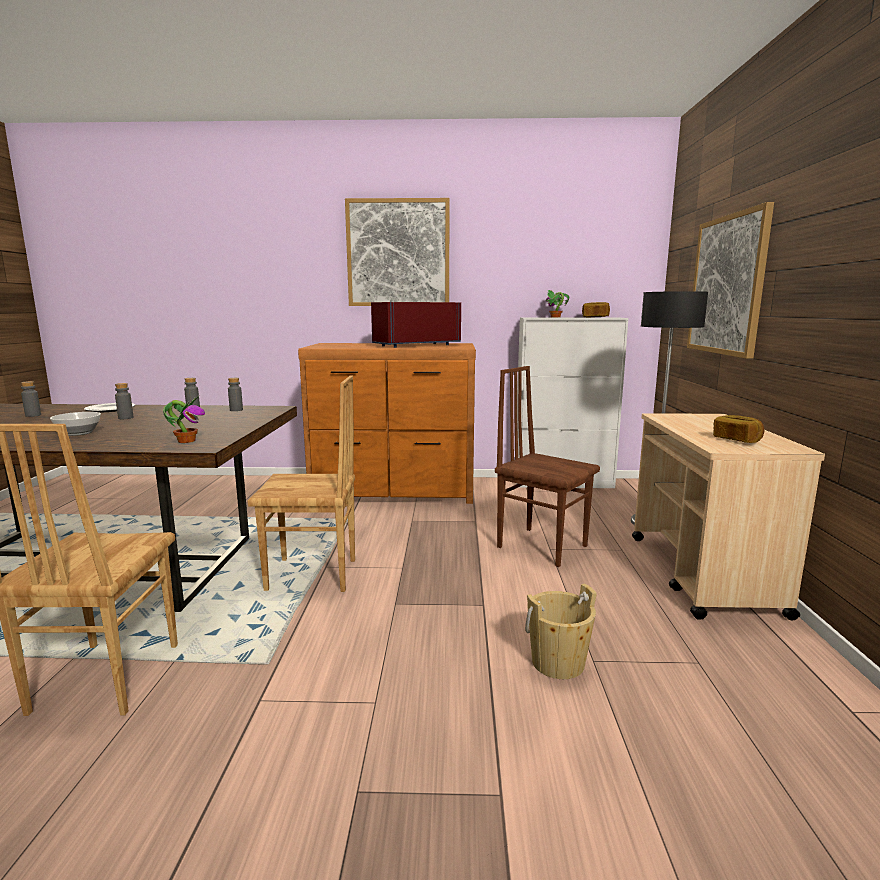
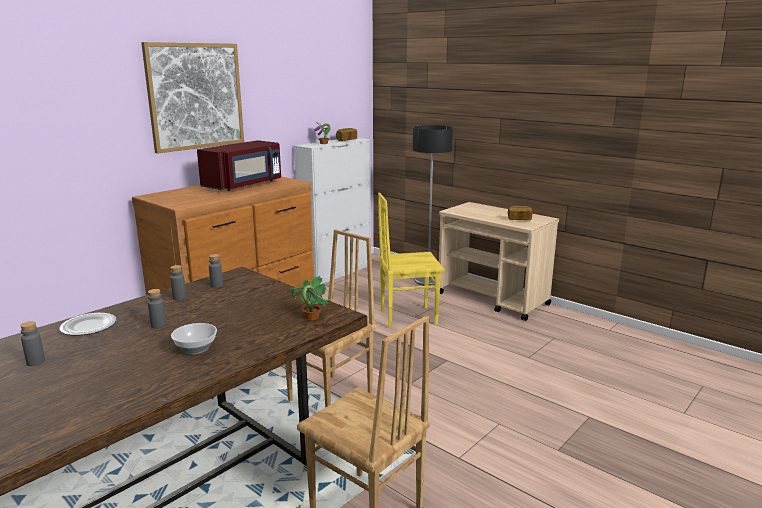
camera: 50 degrees left, 5 degrees up
(415, 345) = (244, 185): red microwave -> red microwave turned 150 degrees counterclockwise
(542, 546) = (407, 317): brown chair -> yellow chair
(558, 662) = (520, 365): beige bucket -> none
(727, 285) = (455, 121): picture -> none

